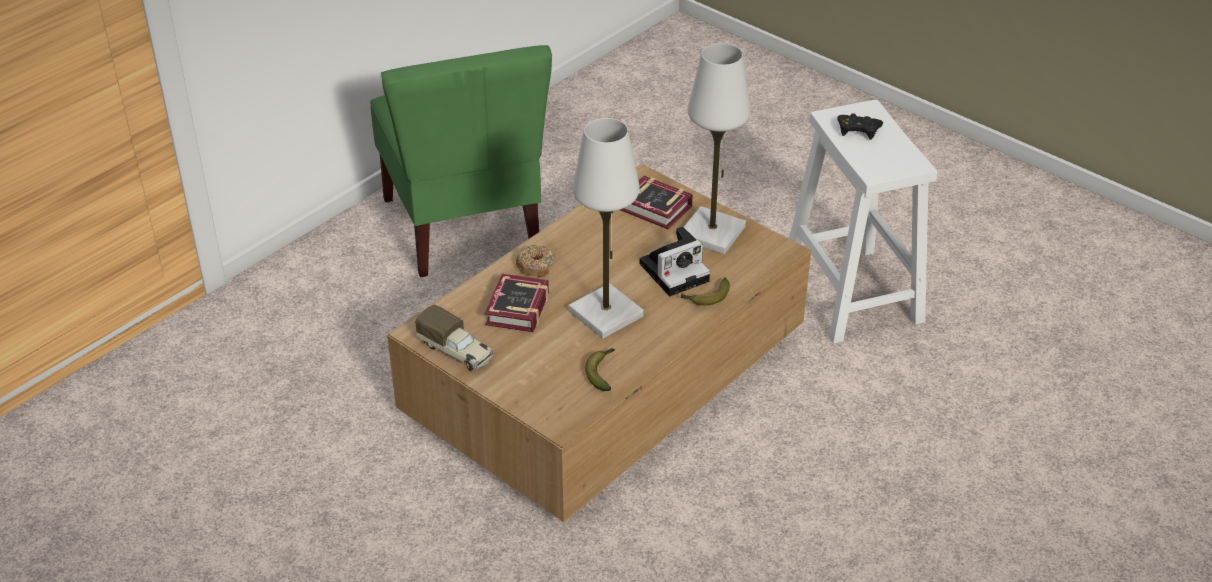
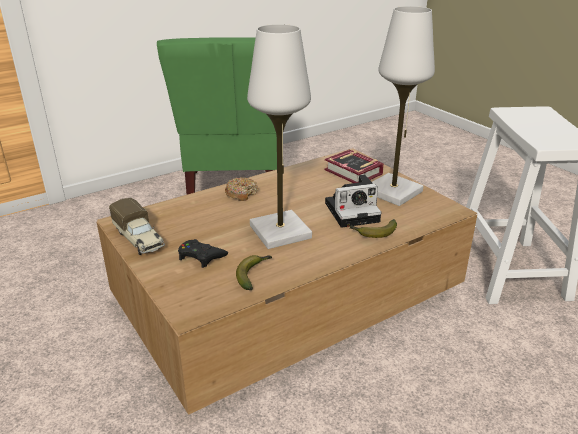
camera: 15 degrees right, 10 degrees down
(515, 310) = (206, 219): book -> none
(858, 130) = (532, 119): black game controller -> black game controller (201, 256)

